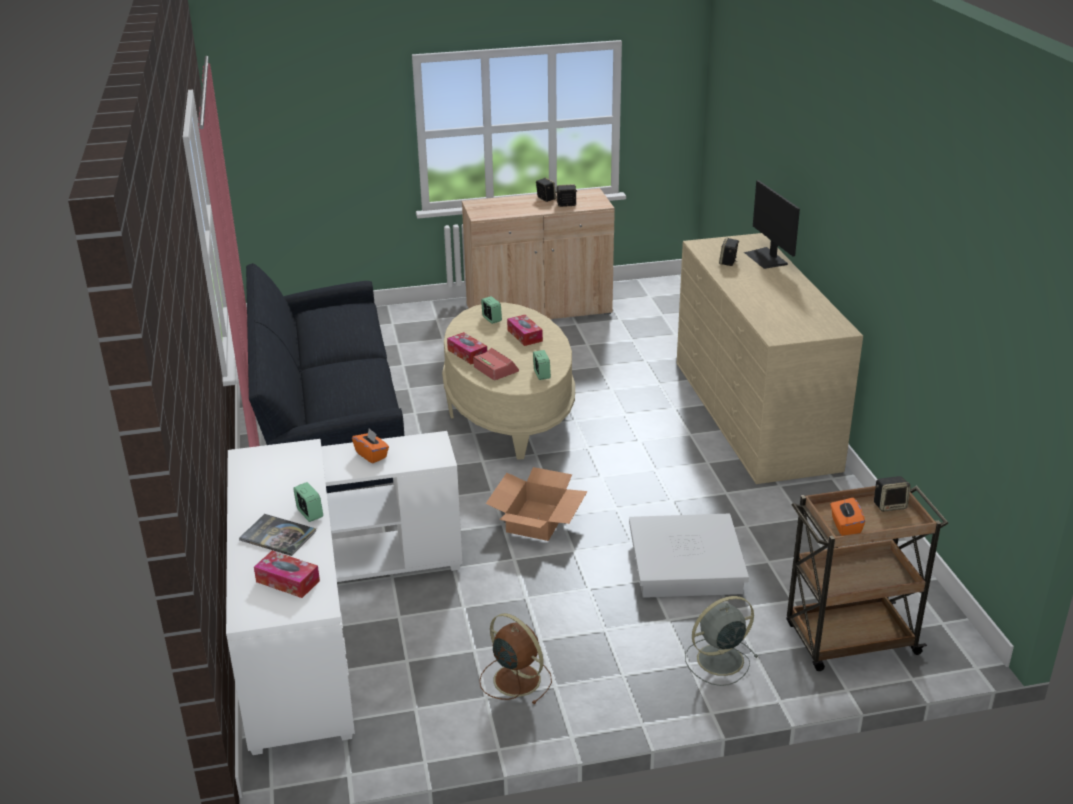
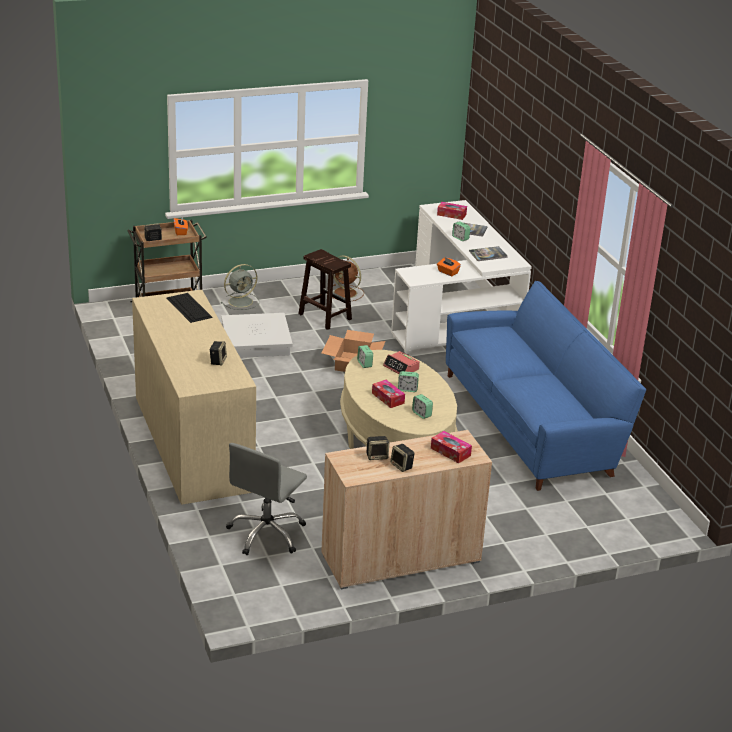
camera: 170 degrees right, 0 degrees up
(284, 474) = (488, 254): none -> book
(329, 427) = (532, 423): black sofa -> blue sofa
(467, 354) = (428, 380): tissue box -> tissue box (450, 452)
(497, 345) = (407, 389): none -> alarm clock
(567, 618) = (324, 316): none -> brown stool
(663, 330) = (267, 534): none -> grey office chair
(766, 258) = (183, 365): monitor -> none
(778, 320) = (189, 308): none -> keyboard

